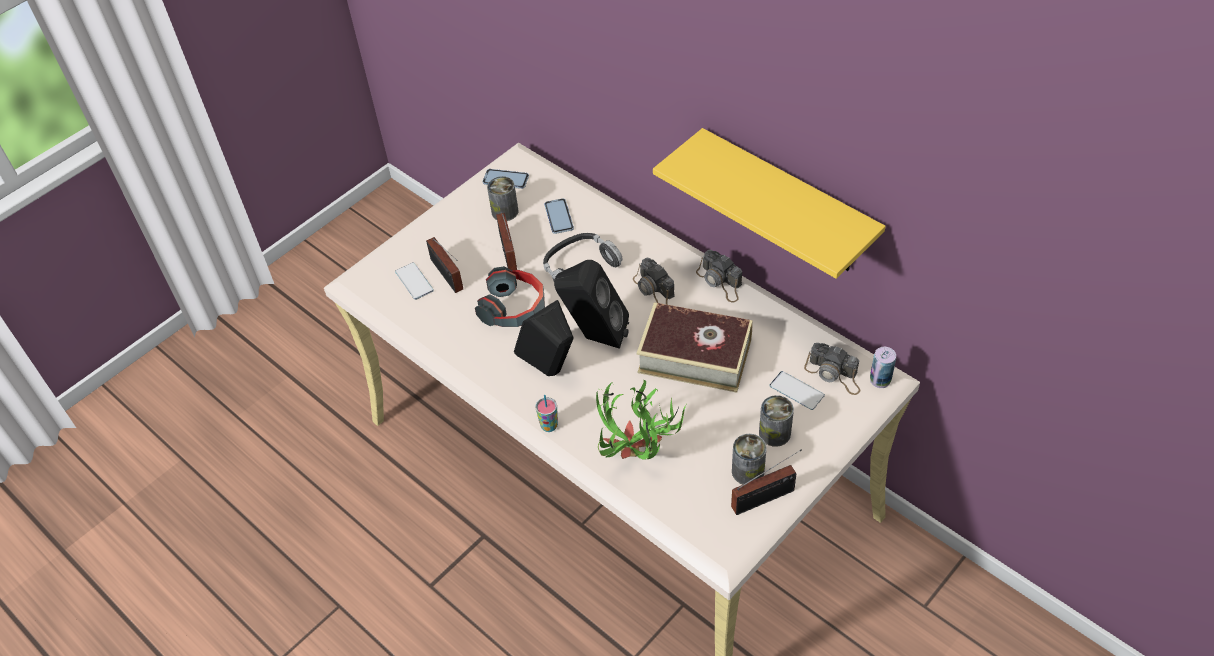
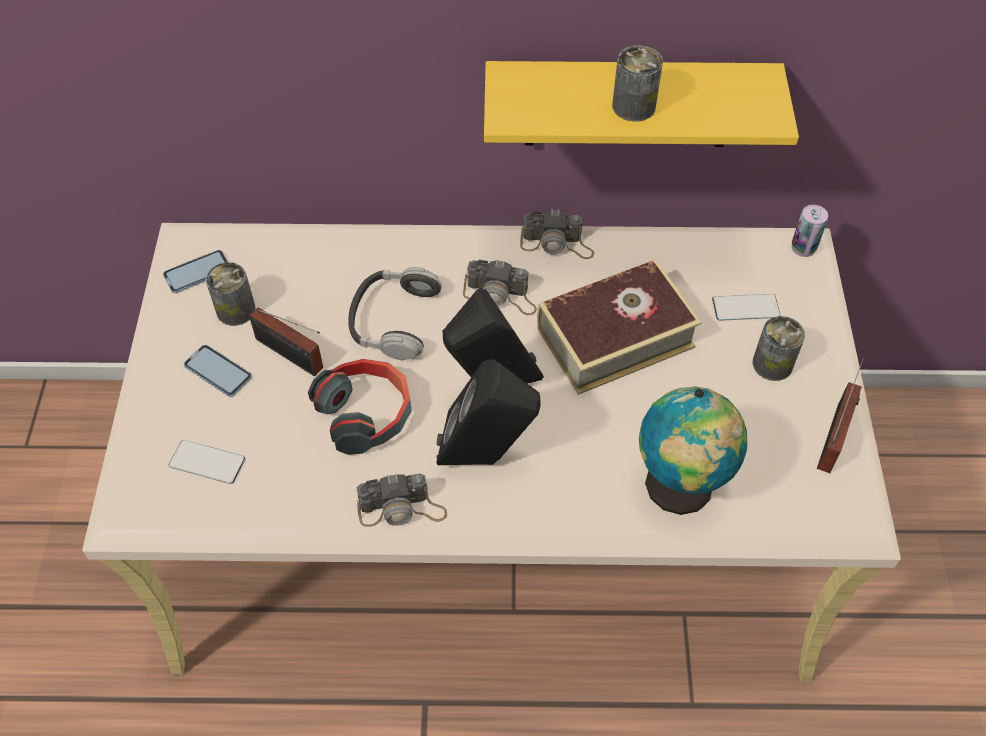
camera: 45 degrees left, 5 degrees up
(447, 276) = (245, 429): radio -> none
(549, 426) = (550, 520): cup -> none
(559, 217) = (308, 278): phone -> phone (218, 372)
(637, 461) = (679, 489): potted plant -> globe
(748, 471) = (791, 421): can -> can (633, 106)
(834, 374) = (760, 269): camera -> camera (402, 509)

